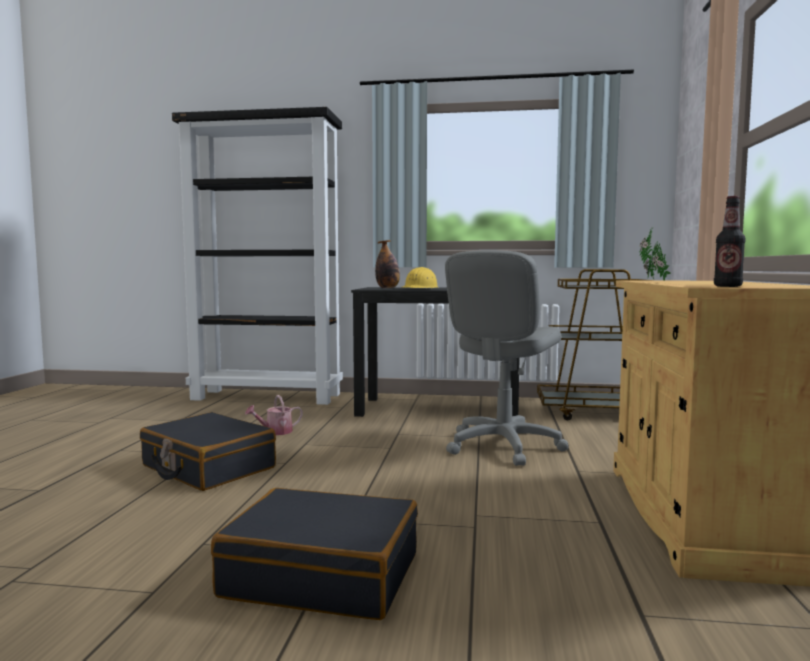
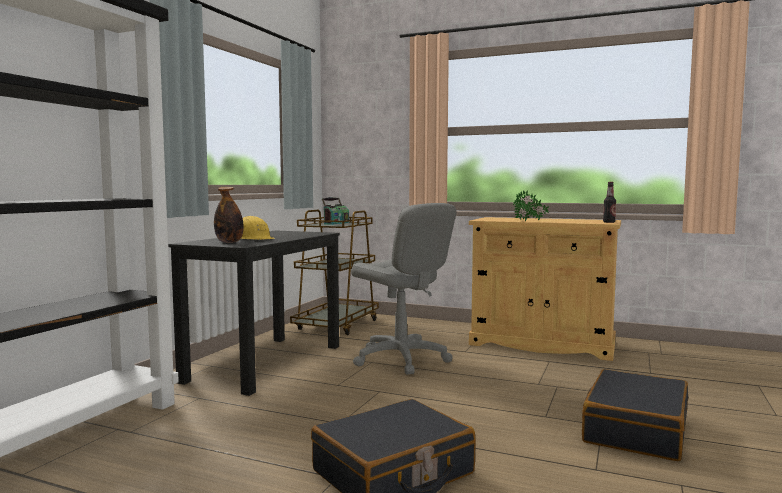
camera: 75 degrees left, 0 degrees up
(275, 432) = (276, 436): watering can -> none
(611, 286) = (336, 223): none -> radio

